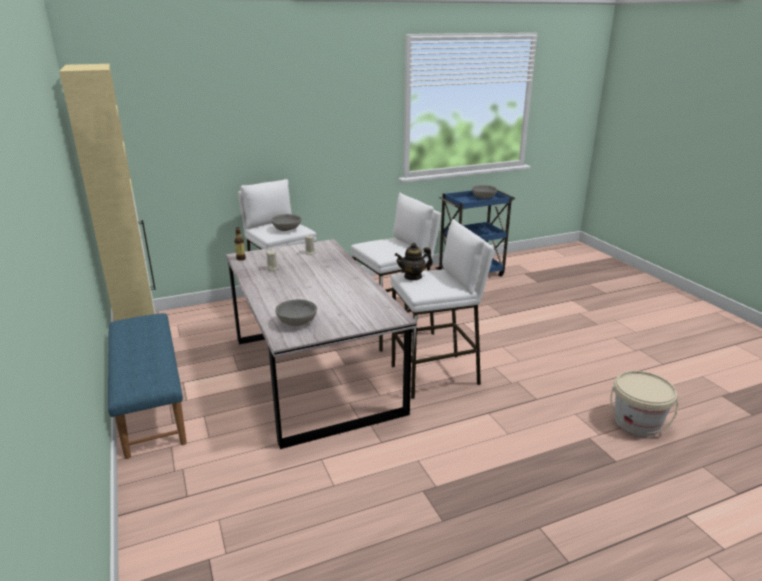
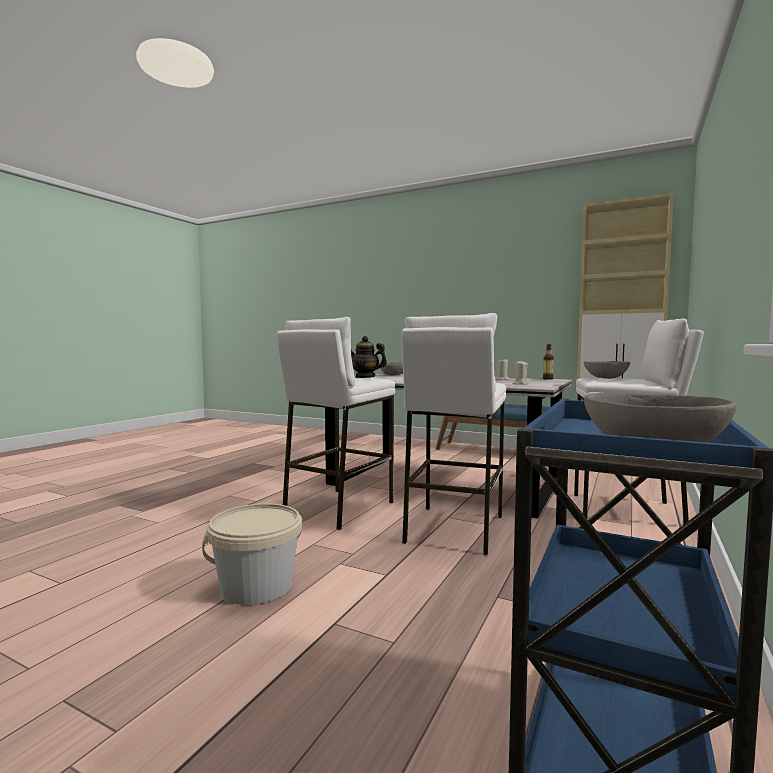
camera: 140 degrees right, 20 degrees down
(413, 276) = (365, 377): teapot -> teapot turned 105 degrees counterclockwise
(637, 422) = (75, 534): beige bucket -> beige bucket (256, 586)

